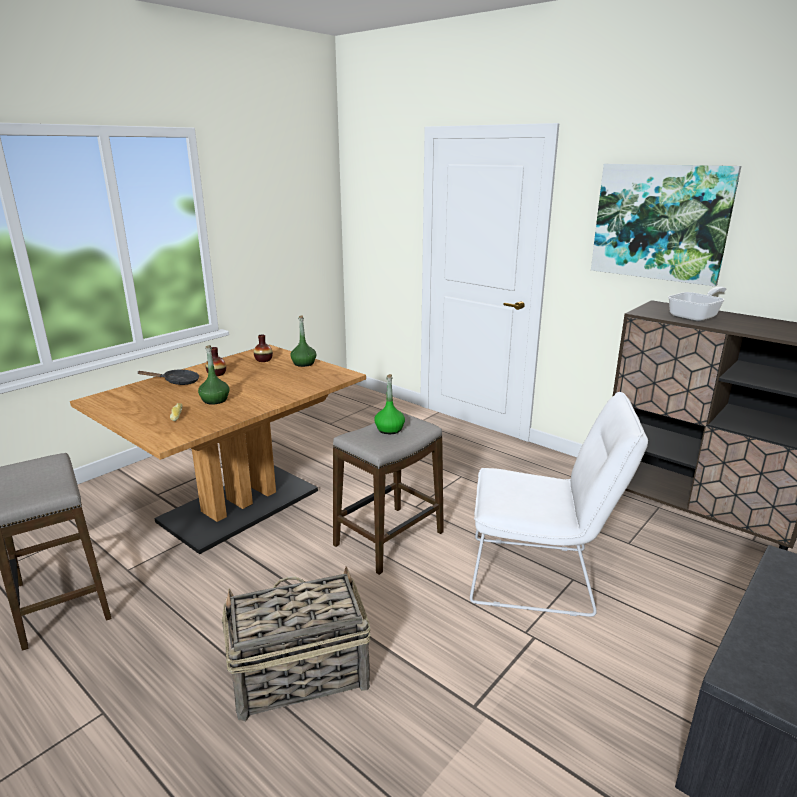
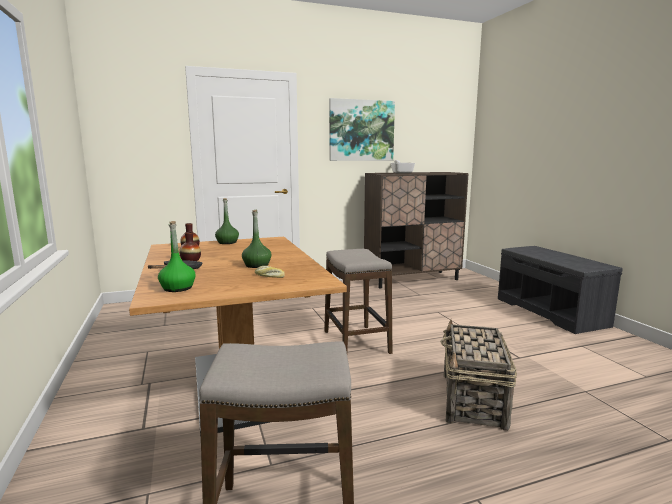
camera: 60 degrees left, 10 degrees down
(389, 429) = (354, 255): green bottle -> green bottle (178, 288)
(541, 577) = (430, 317): white chair -> none

